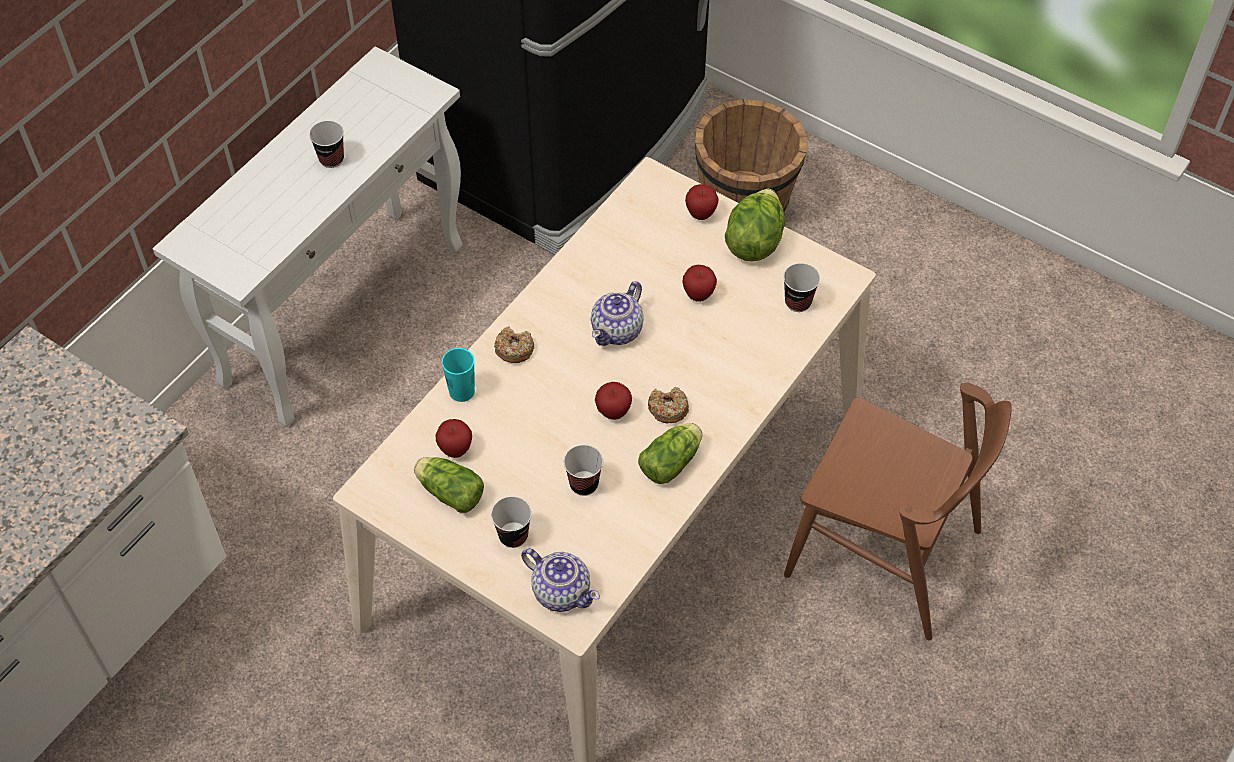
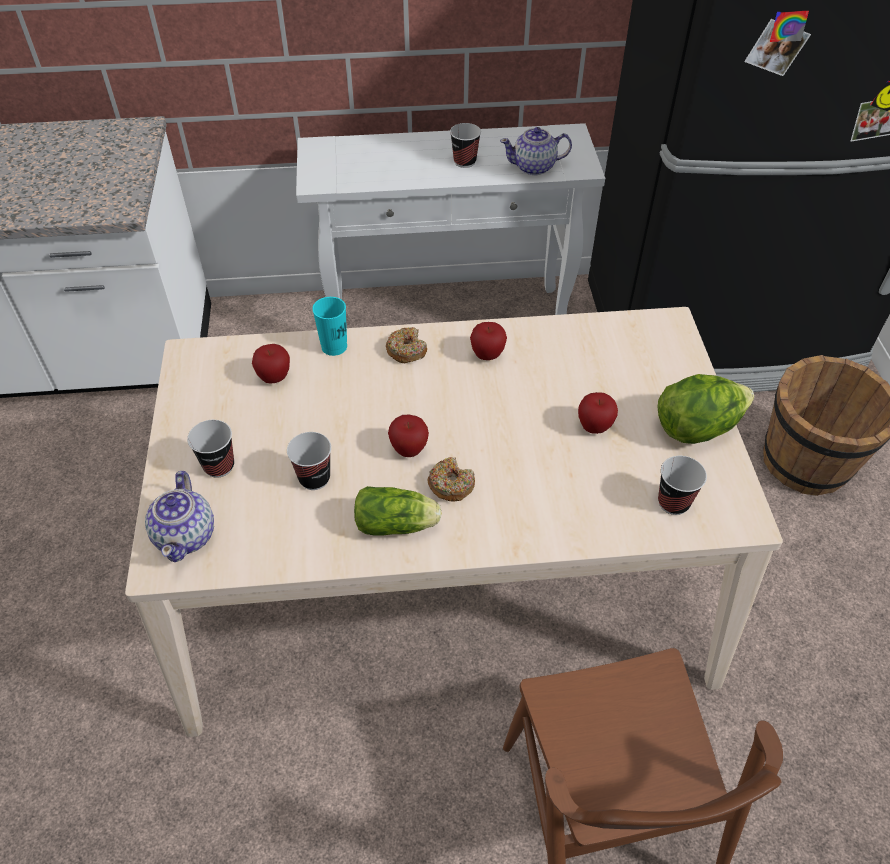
camera: 50 degrees right, 5 degrees down
(448, 491) = (229, 399): lettuce -> none
(618, 330) = (496, 399): teapot -> teapot (534, 167)
(701, 214) = (677, 374): apple -> apple (487, 355)

